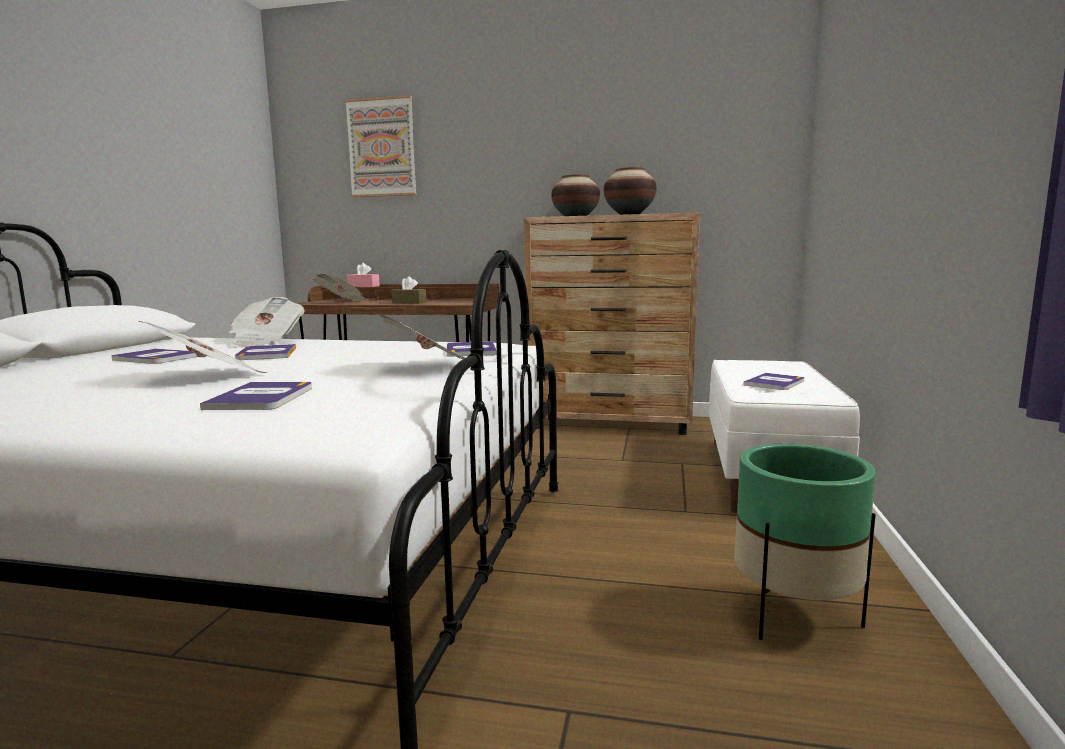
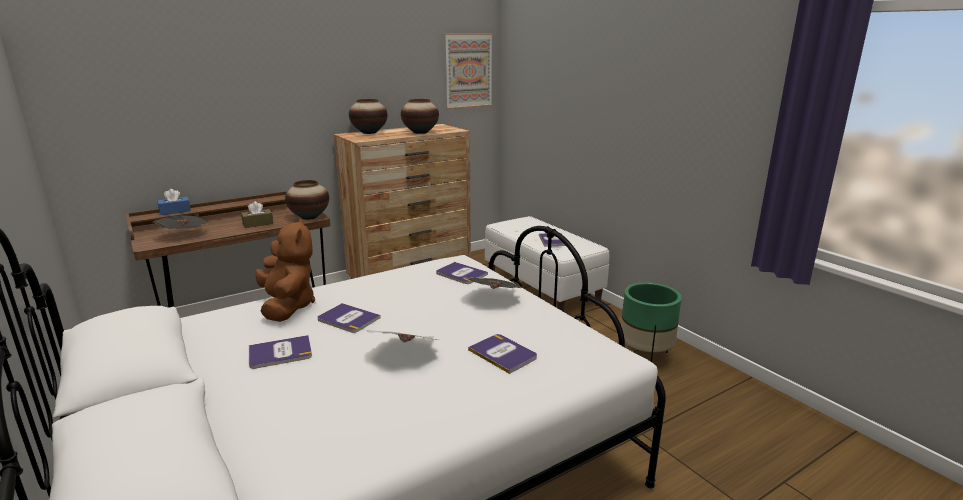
camera: 45 degrees left, 10 degrees up
(265, 342) = (287, 306): newspaper -> brown plush toy
(363, 286) = (175, 211): pink tissue box -> blue tissue box
(381, 148) = (168, 71): picture -> picture (468, 71)
(460, 303) = (309, 217): none -> vase

